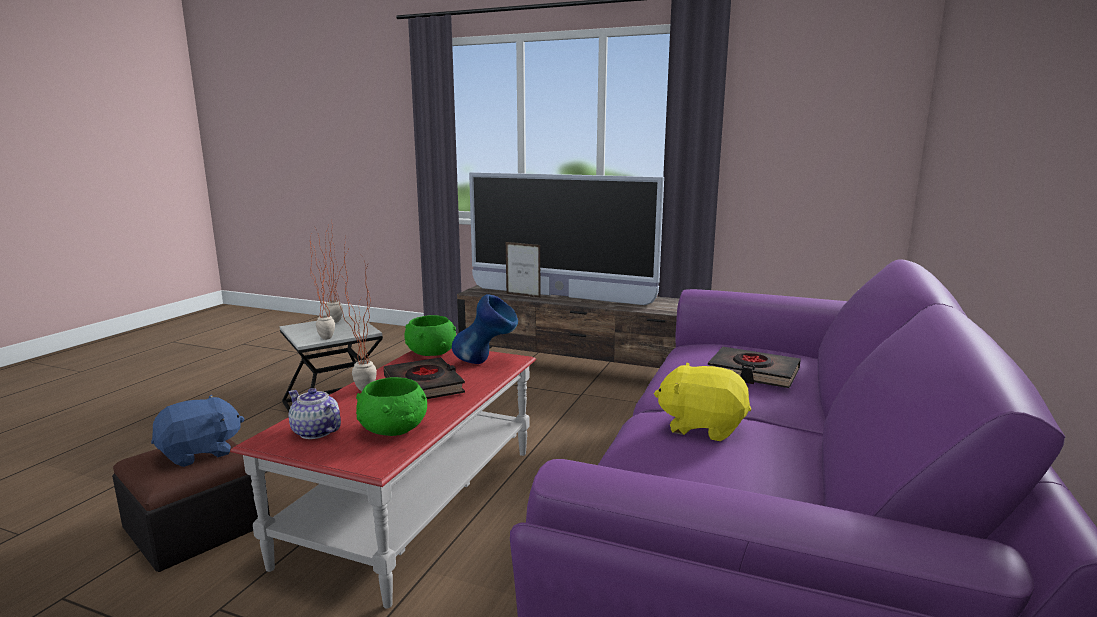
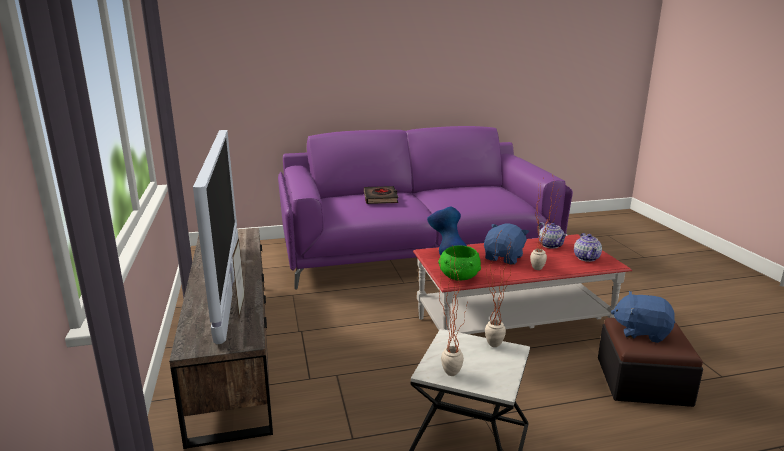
camera: 125 degrees left, 5 degrees up
(393, 430) = (551, 245): green bowl -> teapot
(424, 386) = (504, 258): black book -> blue plush toy
(702, 426) = (452, 198): yellow plush toy -> none

